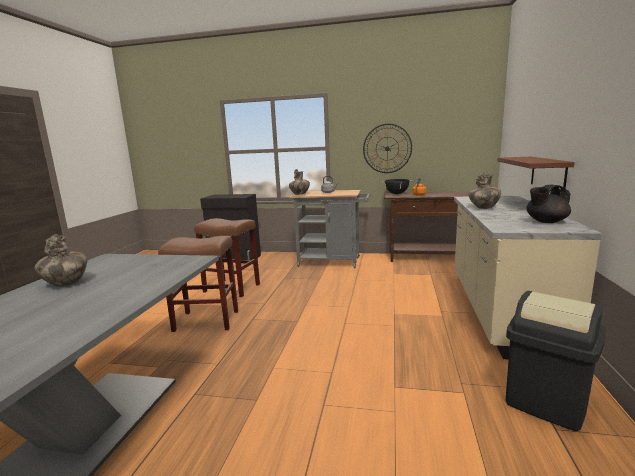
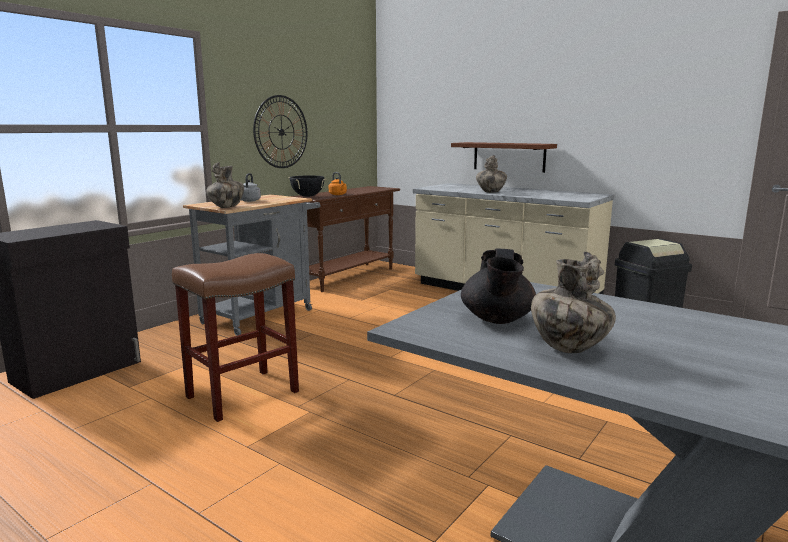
camera: 65 degrees left, 0 degrees up
(207, 320) = (358, 429): brown stool -> none
(546, 221) = (568, 193): black teapot -> black teapot (497, 320)

